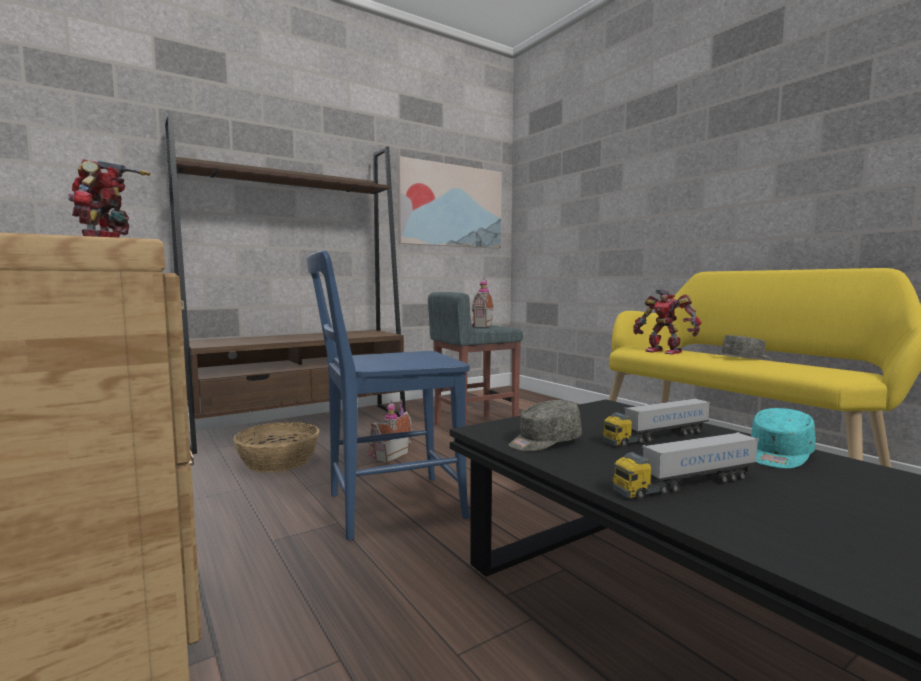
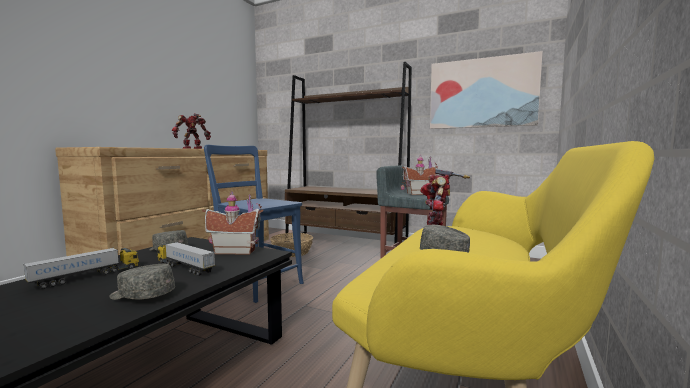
camera: 60 degrees right, 0 degrees up
(389, 456) = (325, 267): toy house -> toy house (235, 251)
(686, 484) = (88, 276): toy truck -> toy truck turned 90 degrees clockwise
(779, 455) = (141, 295): turquoise cap -> grey cap

